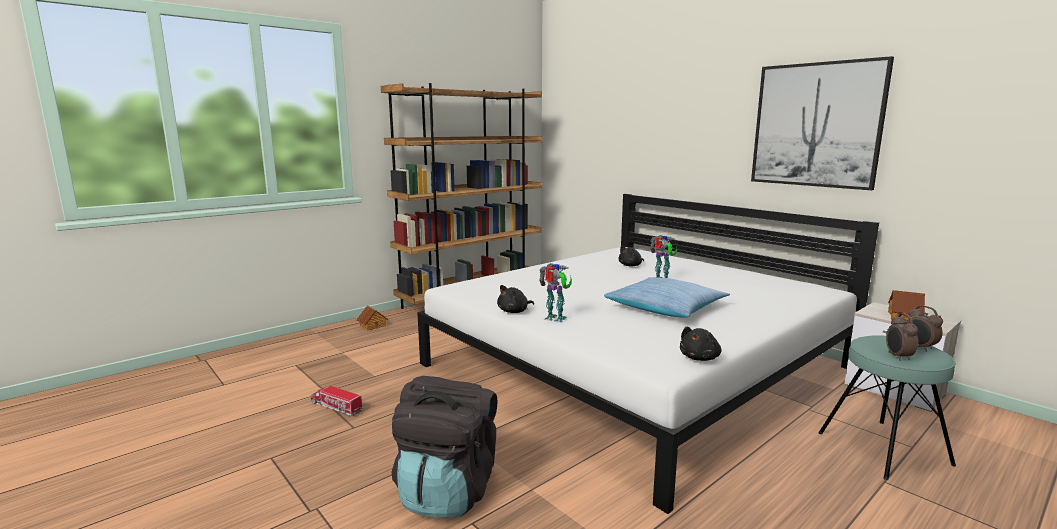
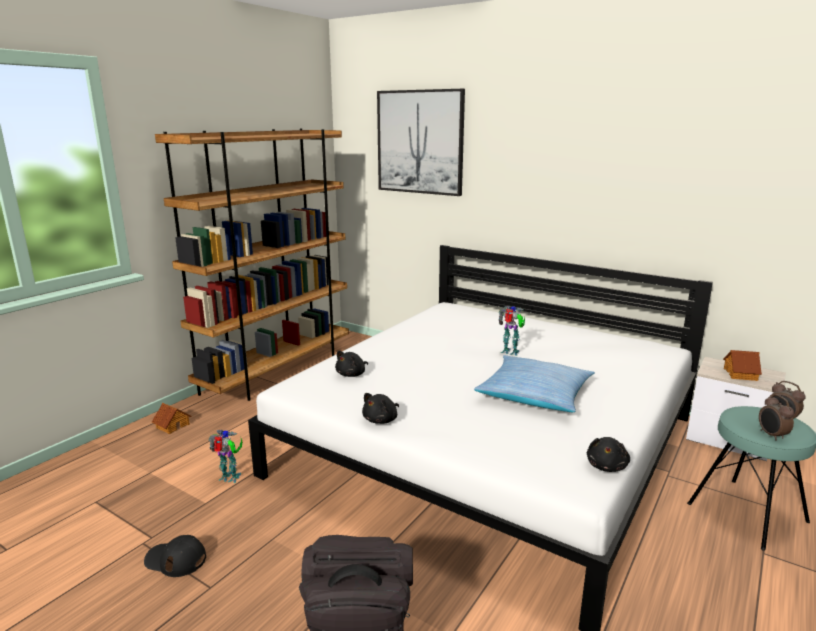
camera: 15 degrees left, 5 degrees up
(336, 407) = (175, 559): toy truck -> black cap
(555, 319) = (433, 427): toy robot -> toy robot (230, 478)
(631, 265) = (467, 332): black plush toy -> black plush toy (352, 374)
(816, 125) = (649, 182): picture -> picture (420, 142)

